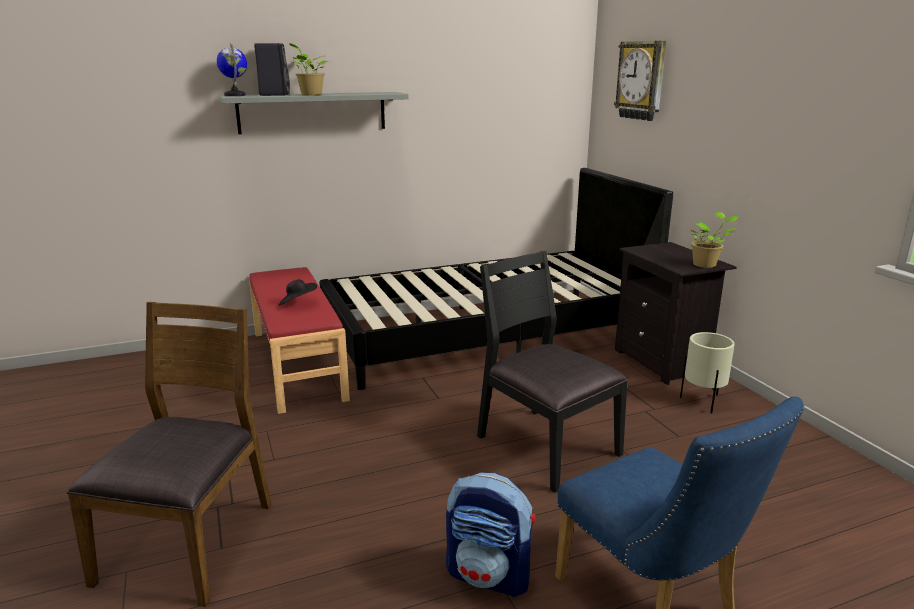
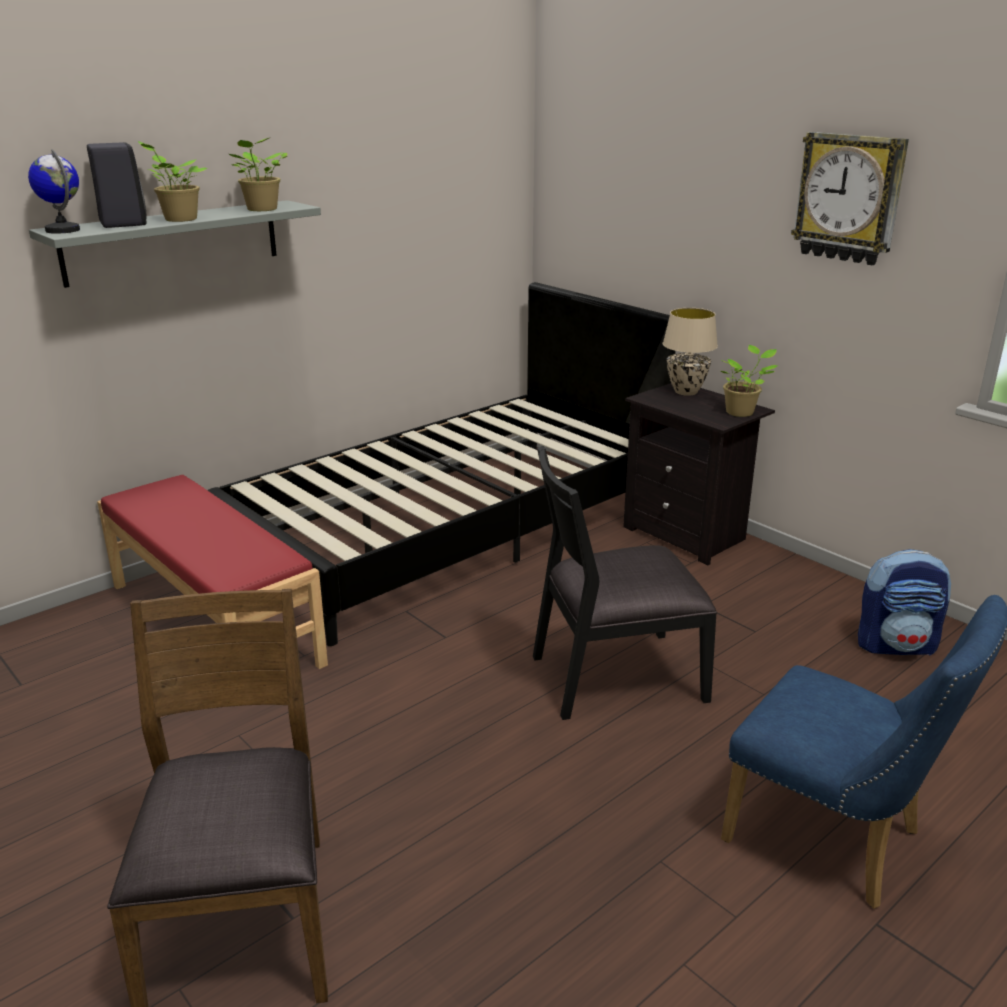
camera: 20 degrees left, 5 degrees up
(298, 304) = (223, 540): black hat -> none
(369, 93) = (261, 209): none -> potted plant
(489, 575) = (649, 858): backpack -> backpack (896, 645)
(545, 446) = (616, 676): black chair -> black chair turned 45 degrees counterclockwise
(641, 80) = (616, 168): wall clock -> wall clock (849, 198)
(671, 248) = (686, 391): none -> beige table lamp
(702, 402) = (757, 581): beige planter -> none

